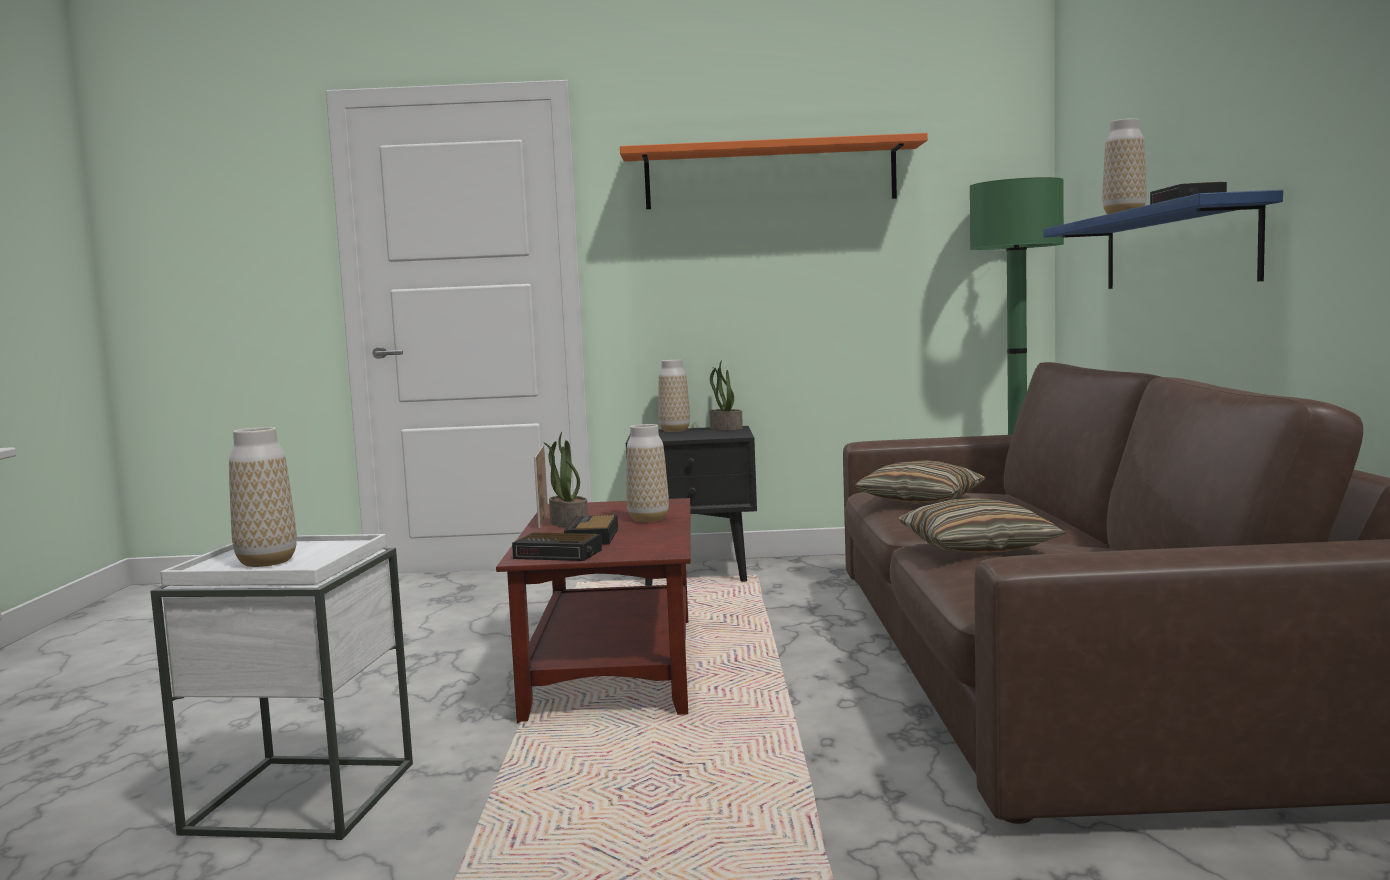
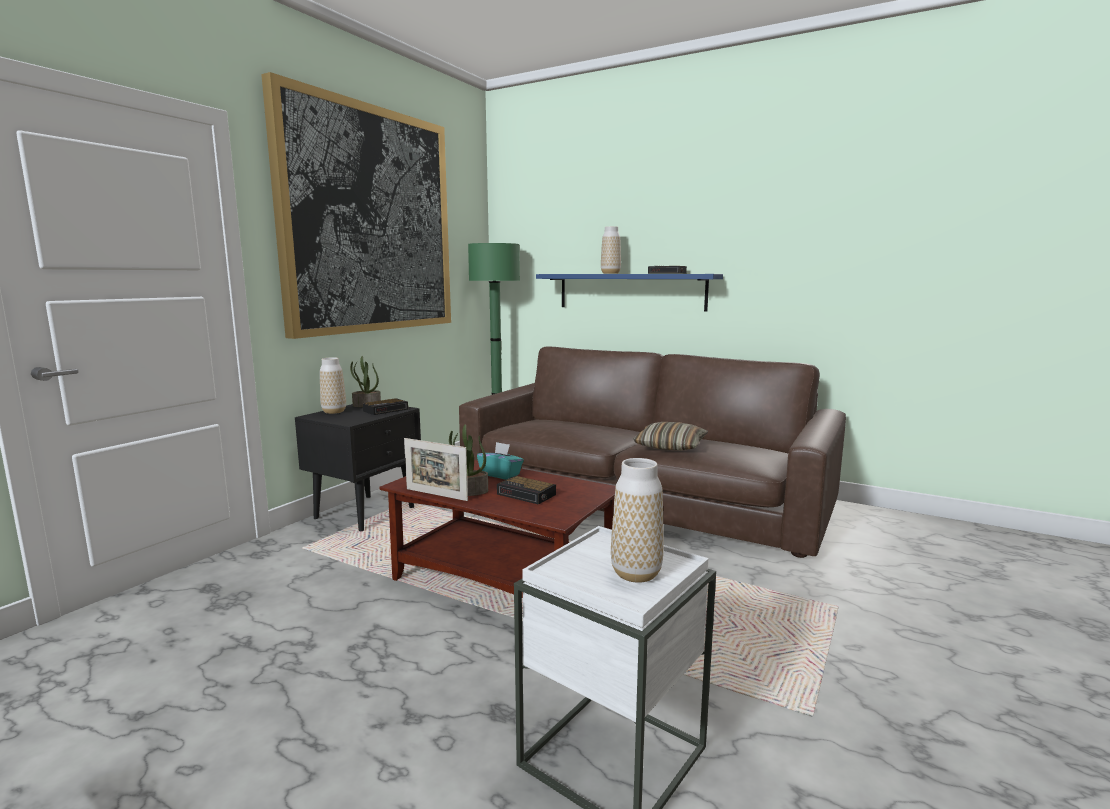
camera: 60 degrees left, 5 degrees up
(559, 554) = (562, 509): alarm clock -> alarm clock (386, 410)
(648, 519) = (500, 474): vase -> turquoise tissue box
(770, 175) = (369, 221): orange shelf -> picture
(921, 499) = (558, 429): pillow -> none

